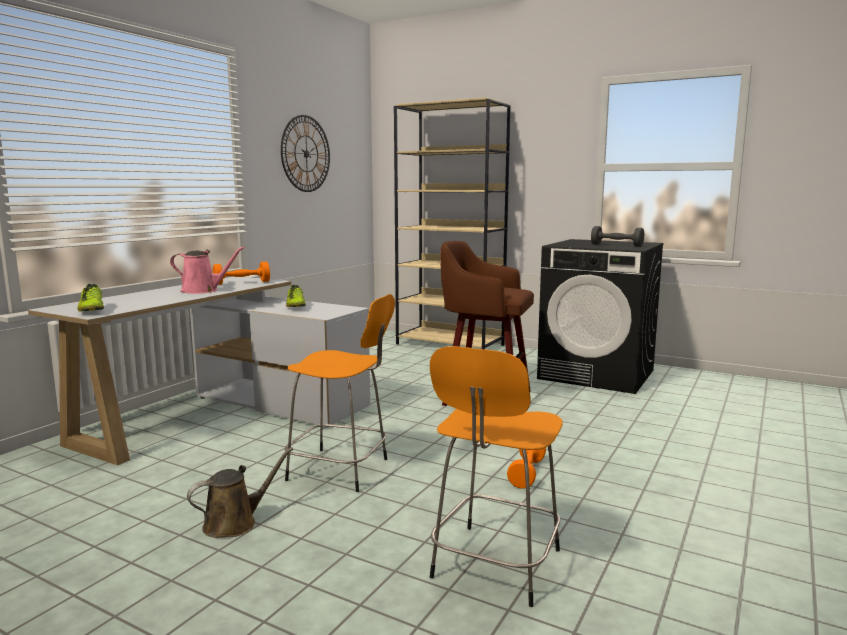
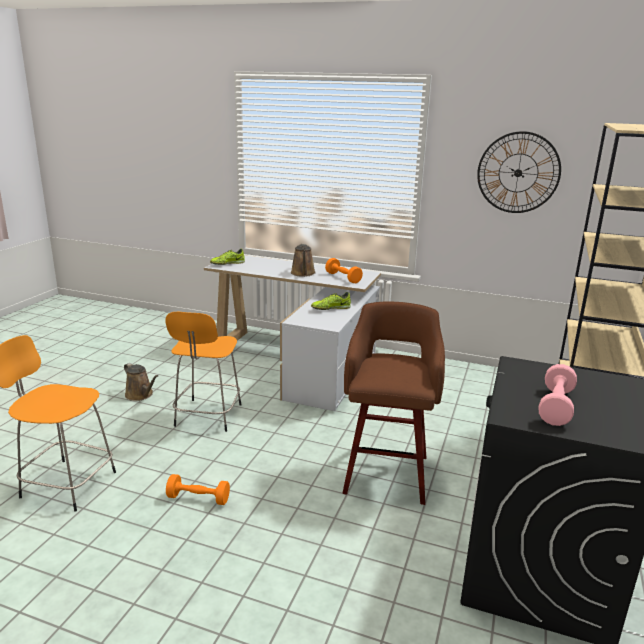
camera: 80 degrees right, 10 degrees up
(203, 291) = (303, 273): pink watering can -> brown watering can
(616, 245) = (555, 407): grey dumbbell -> pink dumbbell

